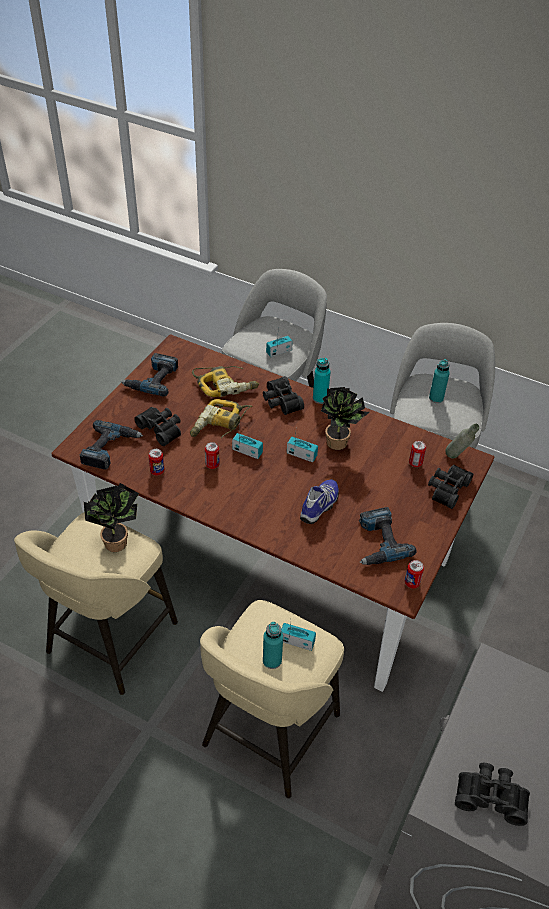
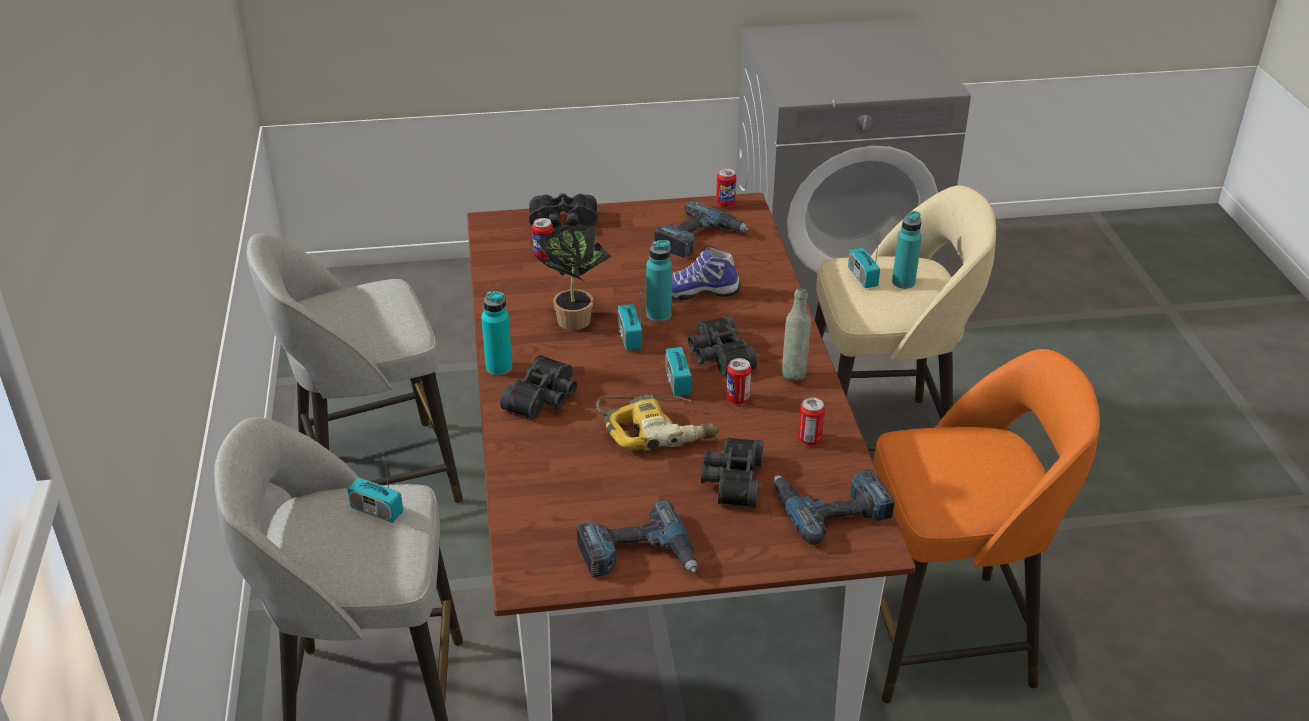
camera: 125 degrees left, 10 degrees down
(109, 640) = (945, 636): beige stool -> orange stool
(117, 540) = (927, 463): potted plant -> none
(225, 385) = (564, 468): power drill -> none
(436, 398) = (357, 321): turquoise bottle -> turquoise bottle (658, 314)
(457, 458) = (502, 232): grey bottle -> grey bottle (794, 372)
(490, 795) = (905, 71): black binoculars -> black binoculars (718, 356)

